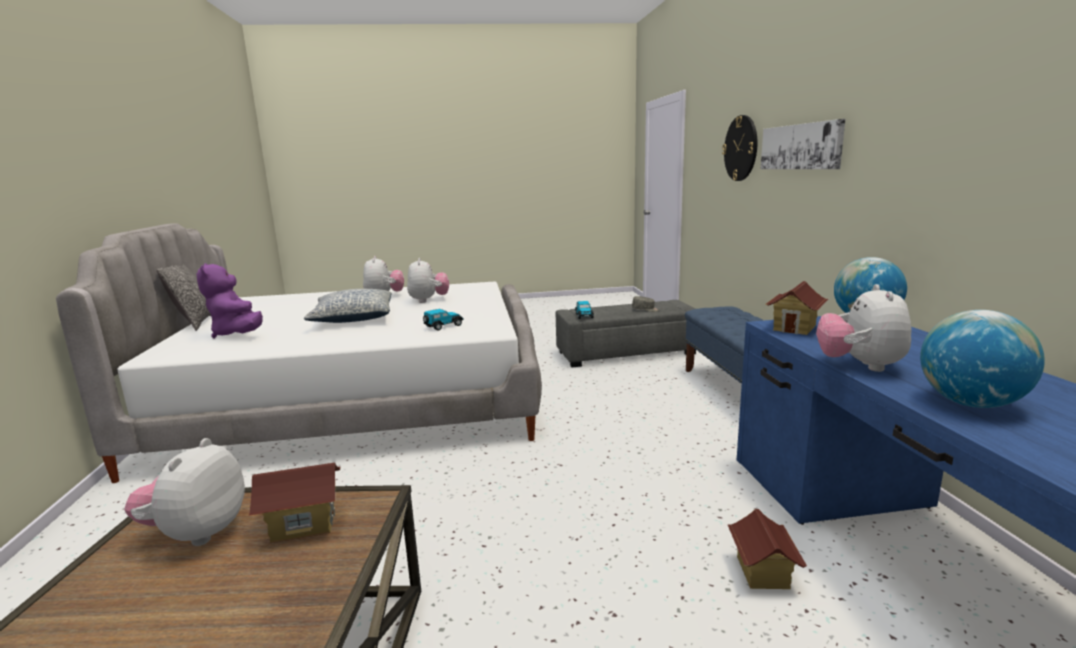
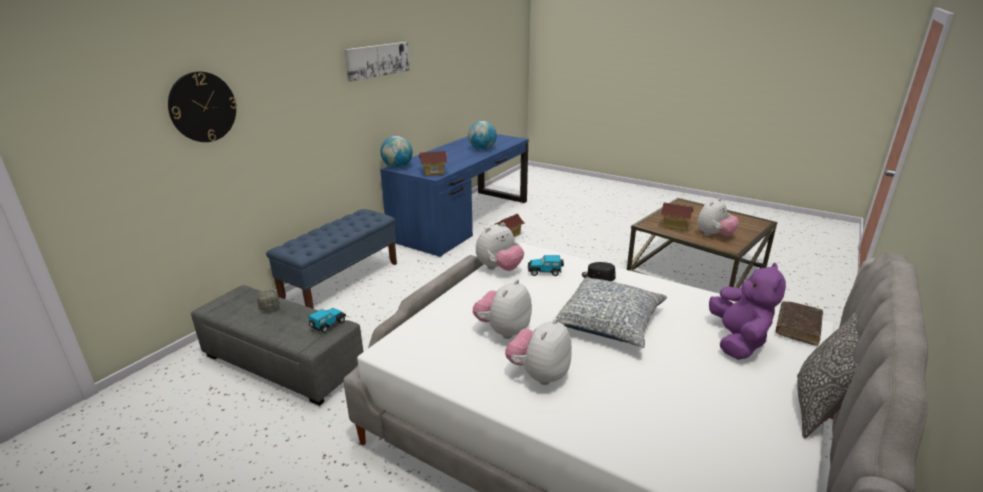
camera: 140 degrees left, 10 degrees up
(167, 353) = (797, 327): none -> brown book
(385, 335) = (597, 278): none -> black cap
(800, 146) = (293, 92): picture -> picture (377, 60)
(860, 366) = (469, 160): plush toy -> plush toy (499, 269)

